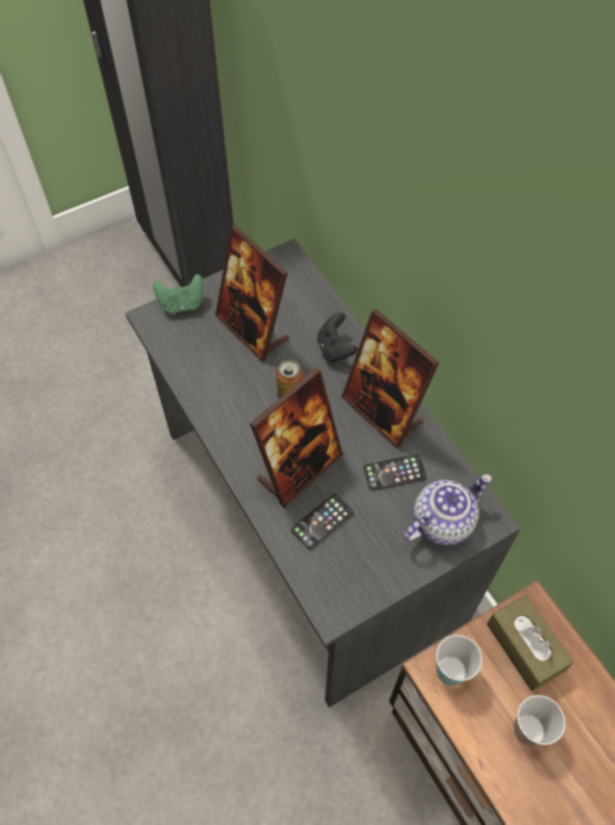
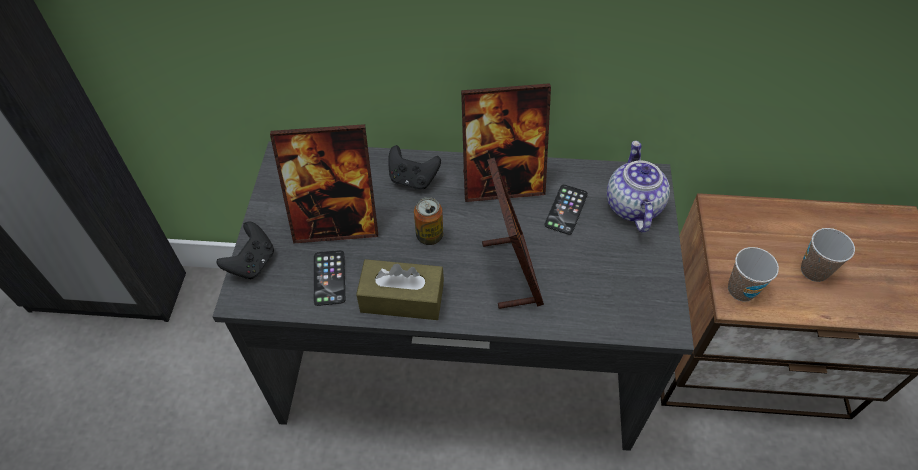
camera: 55 degrees left, 5 degrees down
(181, 304) = (252, 263): green game controller -> black game controller
(322, 521) = (576, 285): phone -> phone (329, 278)
(524, 647) = (747, 233): brown tissue box -> brown tissue box (402, 298)

